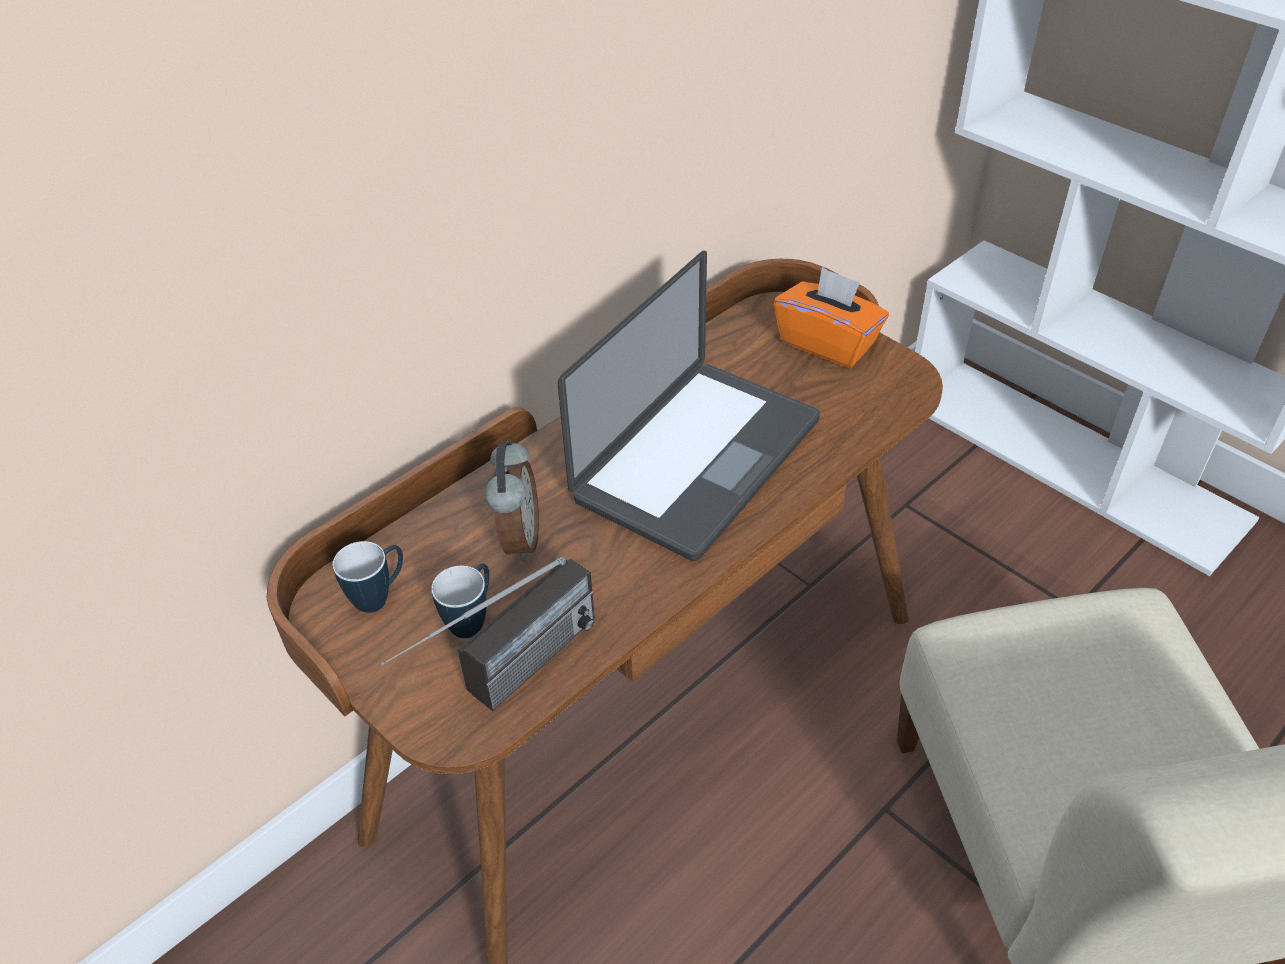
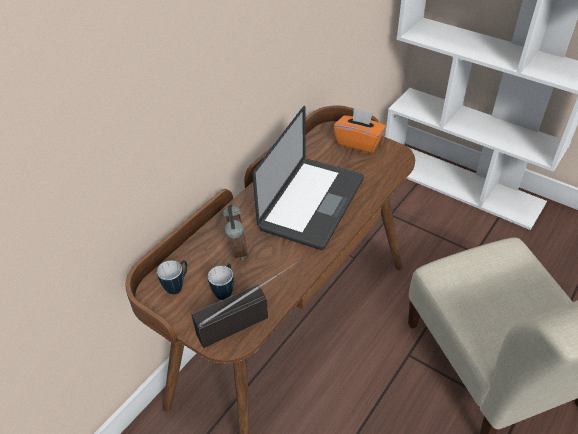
camera: 10 degrees left, 0 degrees up
(507, 682) = (249, 317): radio -> radio turned 150 degrees counterclockwise

